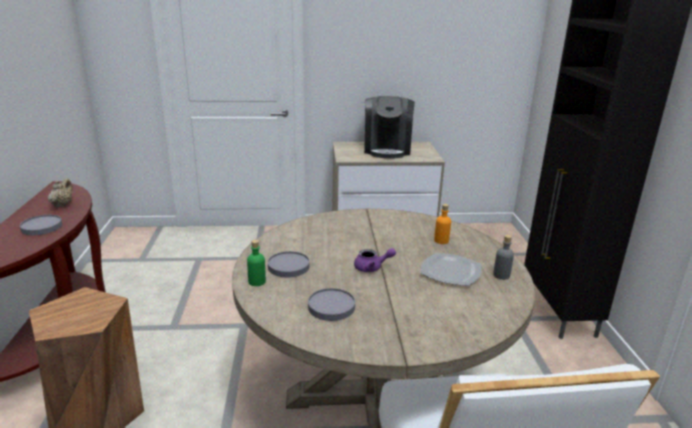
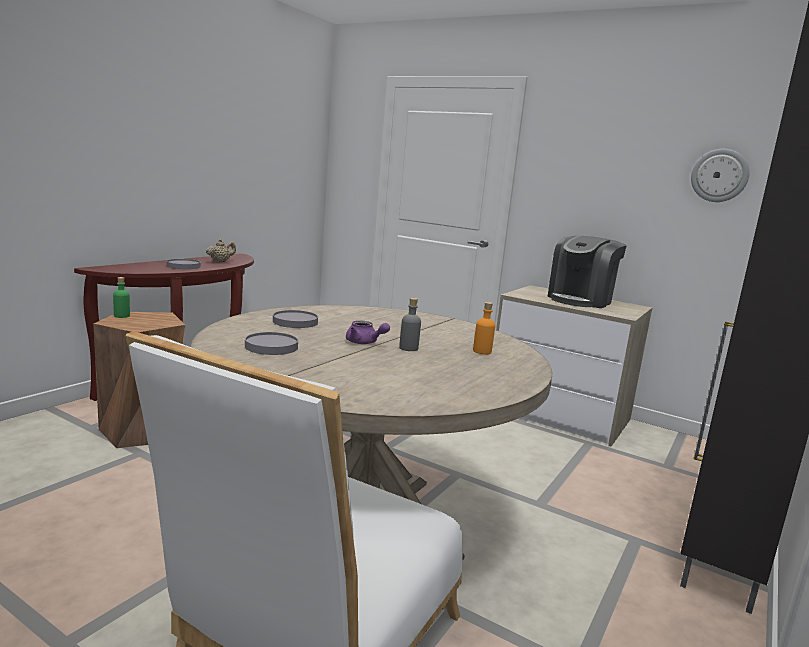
camera: 35 degrees right, 10 degrees down
(257, 281) = (250, 320): green bottle -> green bottle (121, 316)
(451, 271) = (439, 367): plate -> none
(466, 38) = (719, 175): none -> wall clock
(501, 275) = (491, 386): grey bottle -> grey bottle (408, 348)

